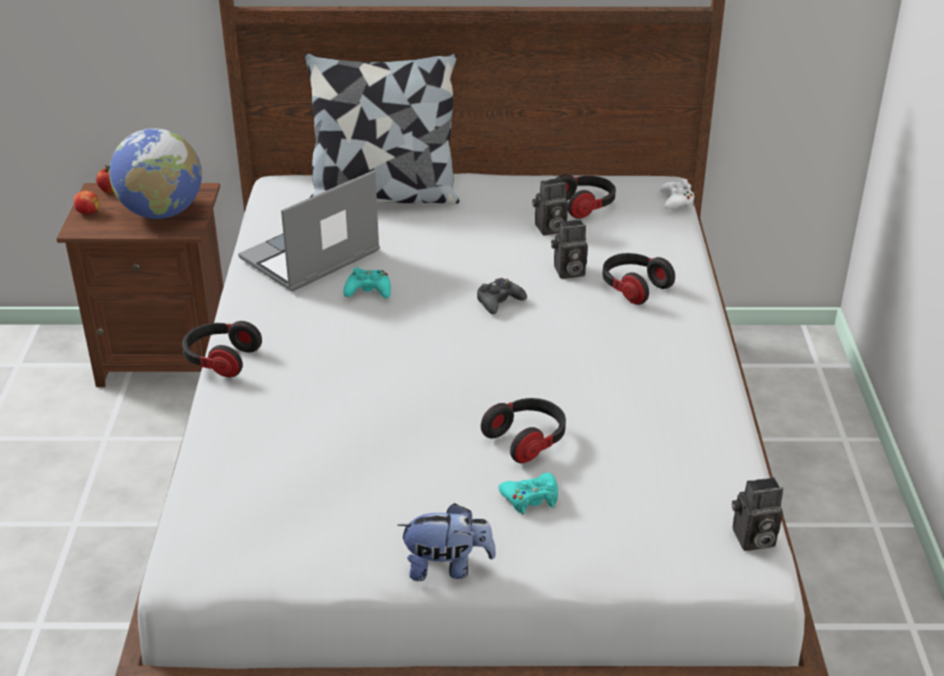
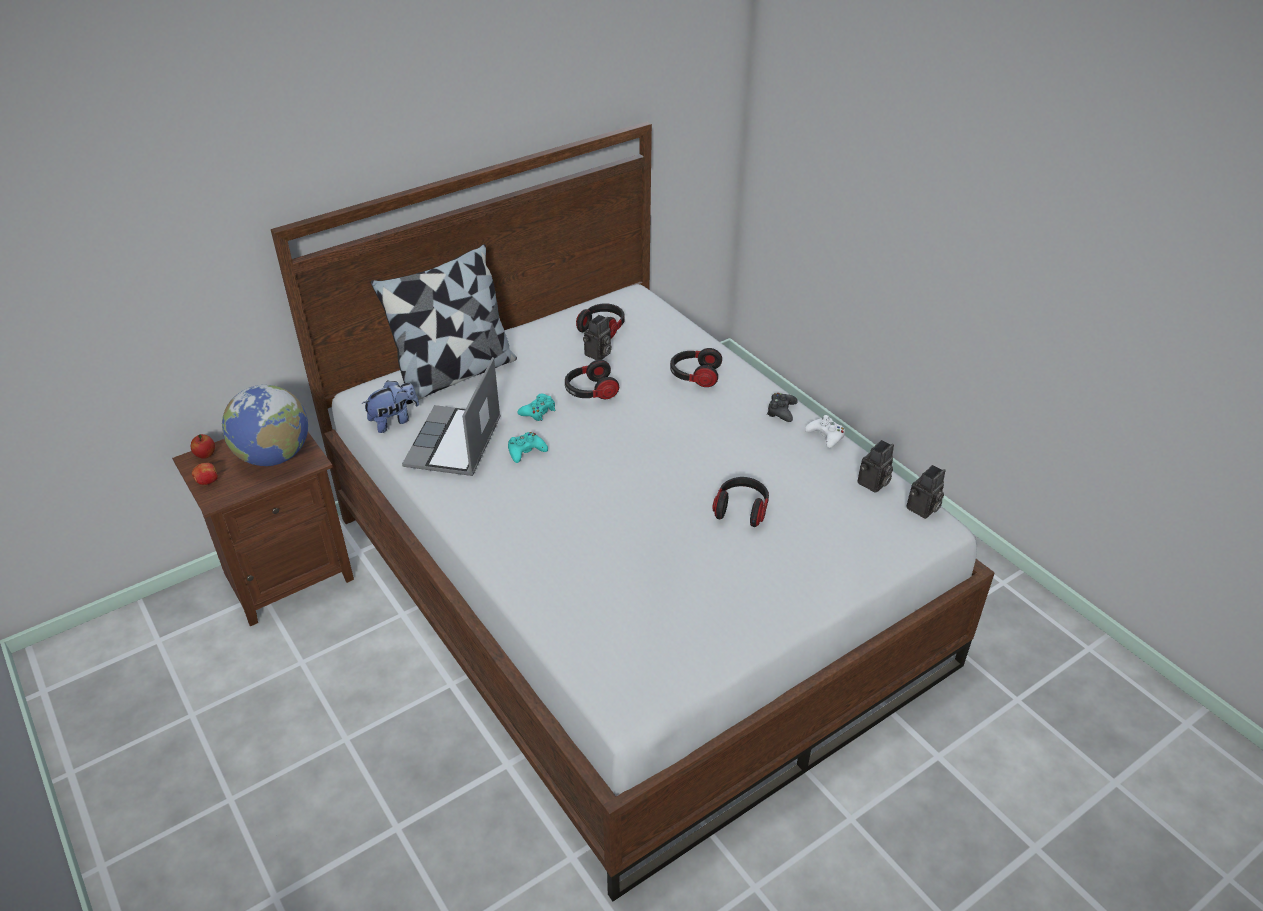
camera: 35 degrees left, 5 degrees up
(220, 360) = (478, 550): headphones -> headphones (590, 391)
(447, 567) = (784, 616): plush toy -> plush toy (394, 421)
(499, 301) = (622, 421): black game controller -> black game controller (781, 411)
(531, 498) = (784, 546): turquoise game controller -> turquoise game controller (538, 411)
(568, 272) = (643, 381): camera -> camera (873, 484)
(677, 201) = (657, 303): white game controller -> white game controller (826, 436)

